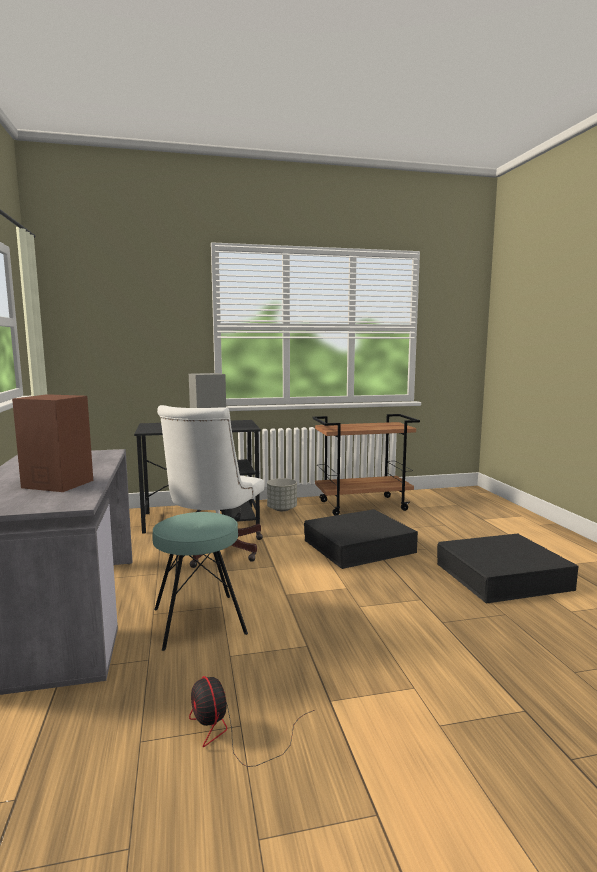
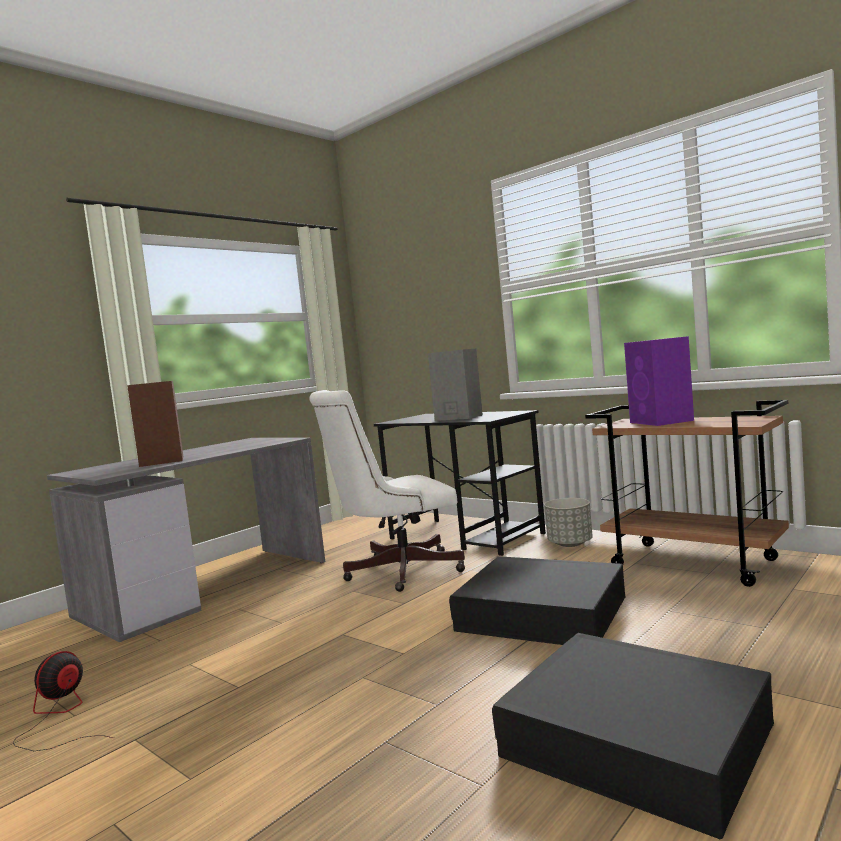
camera: 55 degrees right, 5 degrees down
(198, 621) = (242, 627): turquoise stool -> none
(352, 426) = (662, 421): none -> purple speaker

